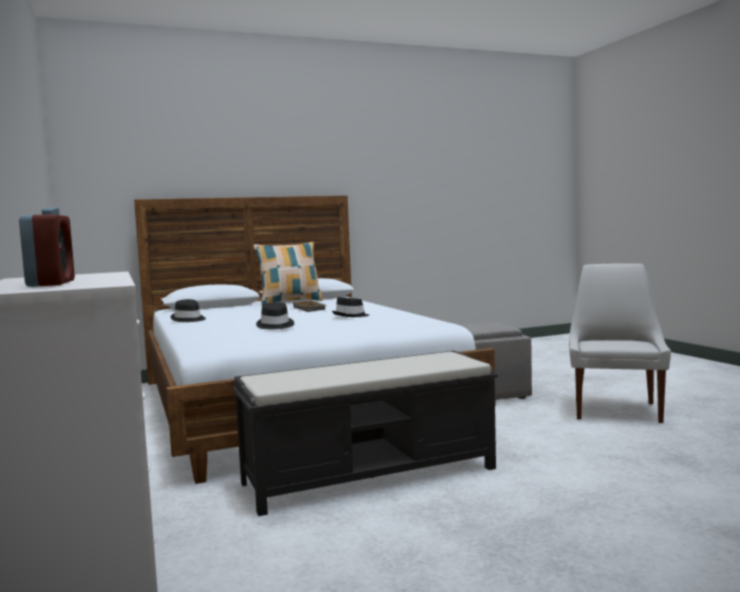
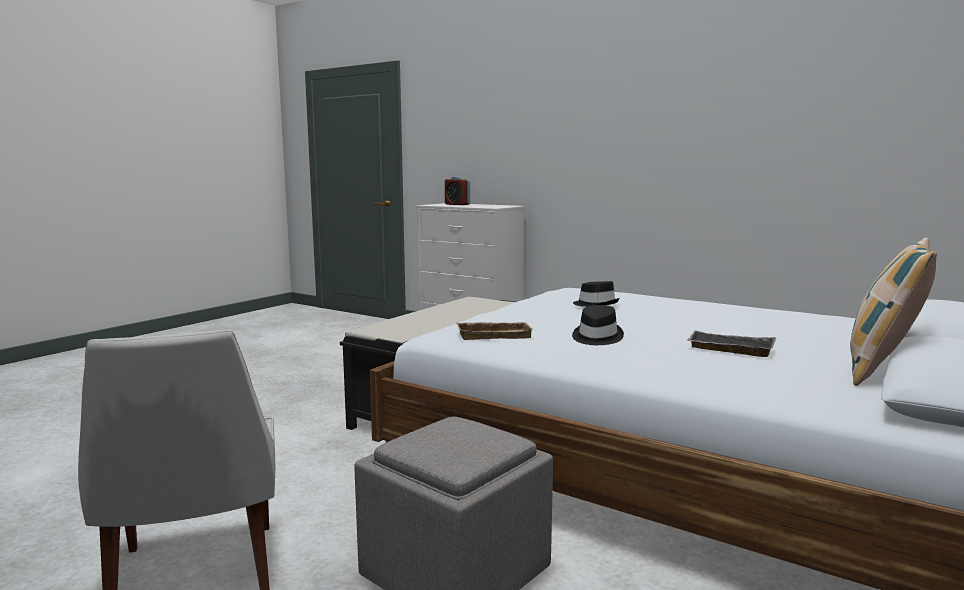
camera: 145 degrees right, 5 degrees up
(188, 319) = (763, 310): black hat -> none
(406, 320) = (494, 335): none -> beige tray

